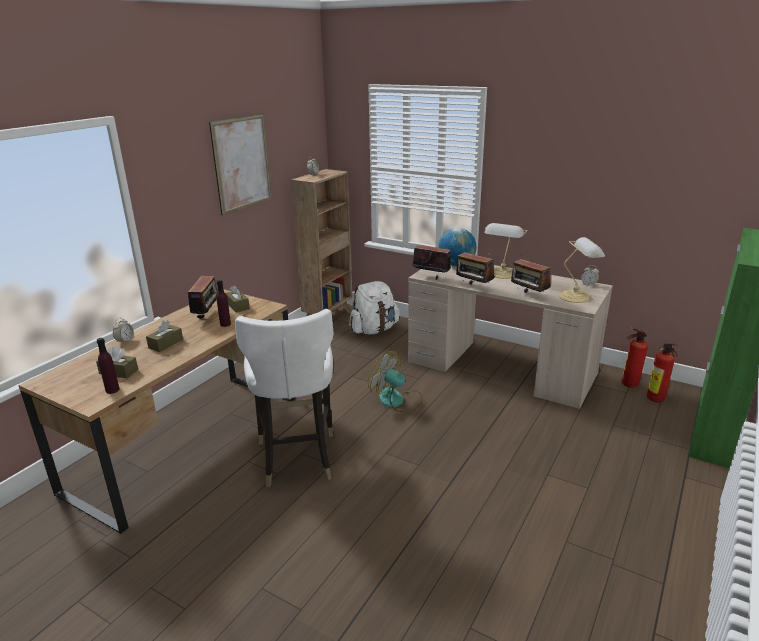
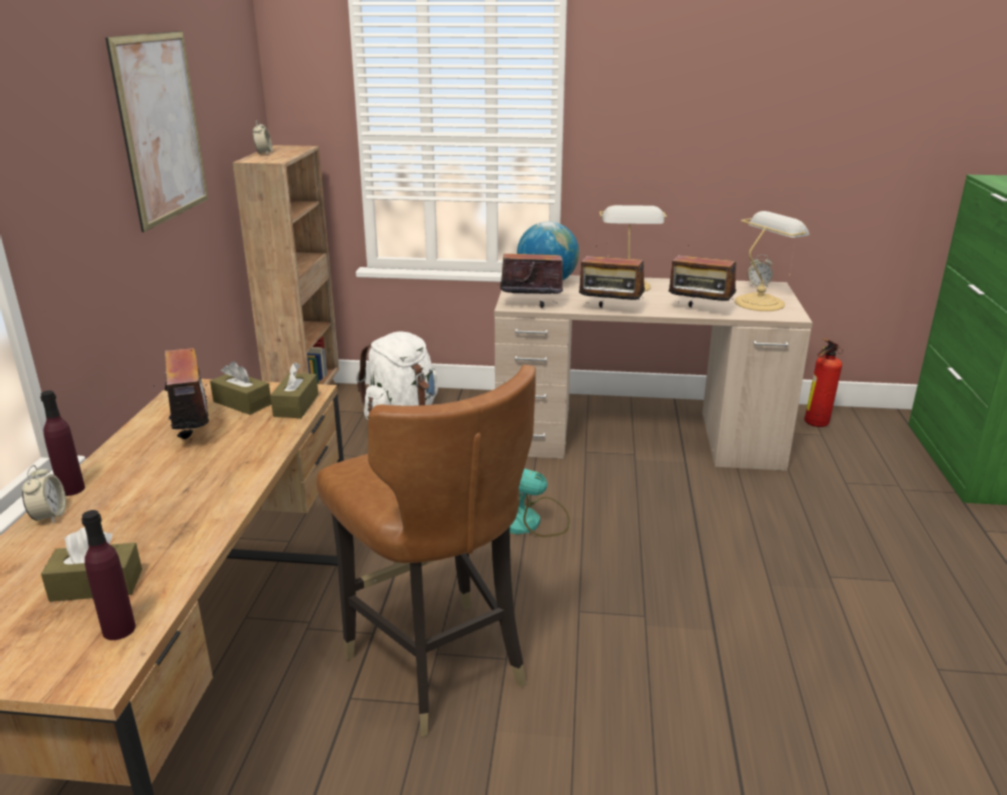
camera: 25 degrees left, 0 degrees up
(166, 344) = (156, 502): brown tissue box -> brown tissue box (296, 405)
(225, 324) = (250, 440): purple bottle -> purple bottle (71, 489)
(297, 458) = (436, 665): white chair -> brown chair
(656, 400) = (865, 437): fire extinguisher -> none

